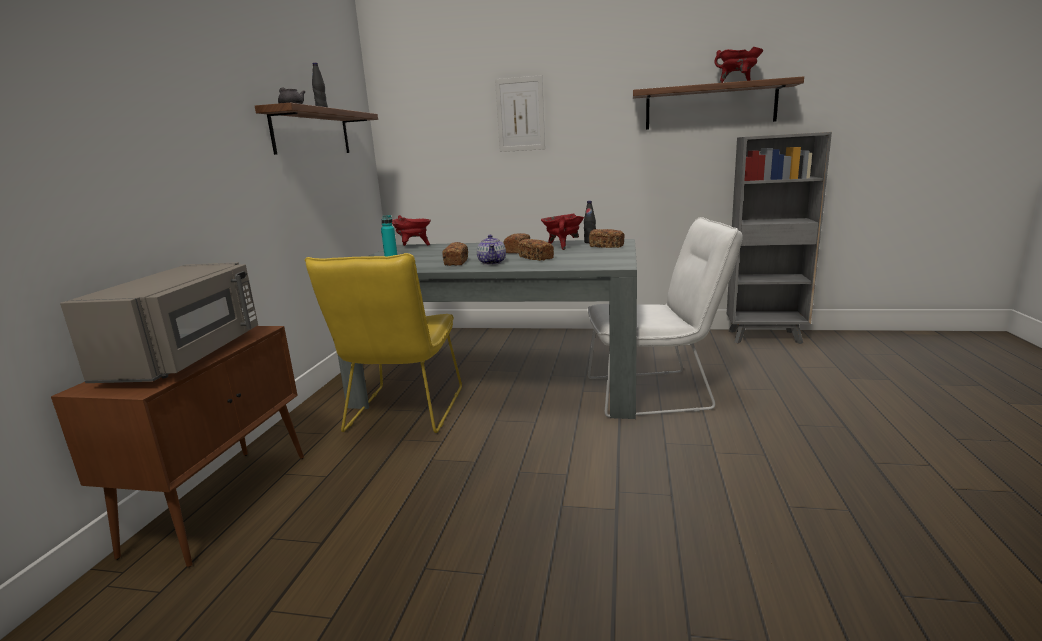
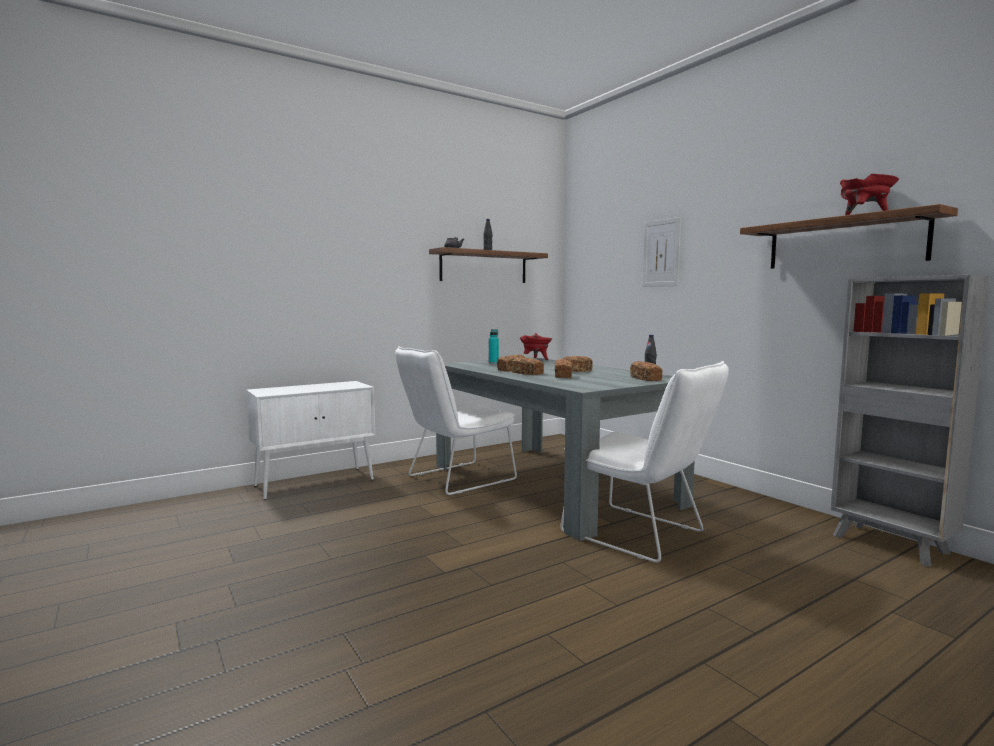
camera: 45 degrees right, 10 degrees down
(188, 356) = (310, 388): grey microwave -> none
(223, 500) = (316, 482): brown cabinet -> white cabinet
(402, 413) = (455, 479): yellow chair -> white chair
(492, 262) = (527, 373): teapot -> bread
(562, 246) = (616, 374): red cooking pot -> none

